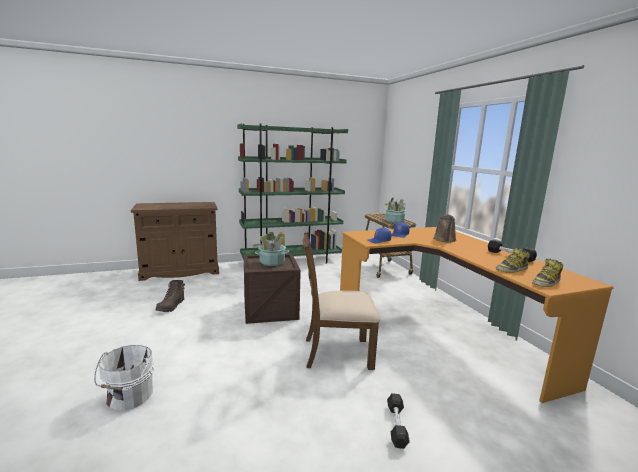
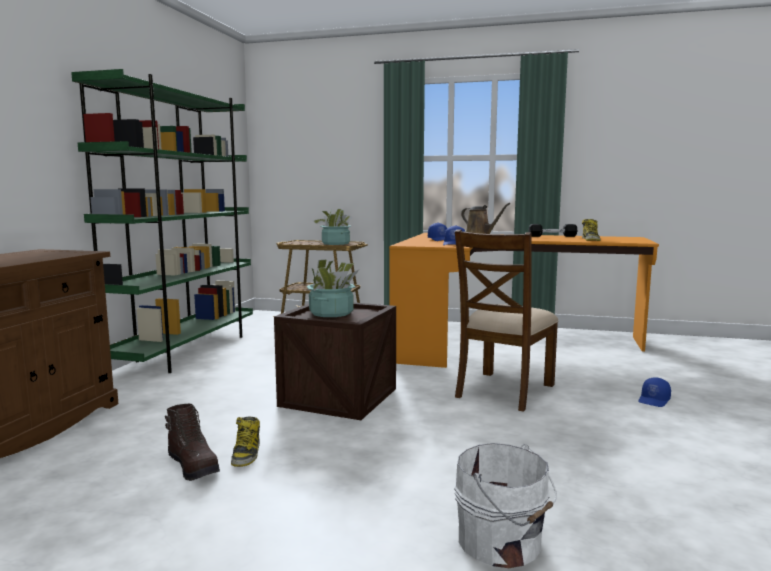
camera: 55 degrees left, 5 degrees down
(396, 425) = (654, 400): black dumbbell -> blue cap
(546, 282) = (629, 240): boot -> boot (246, 454)

